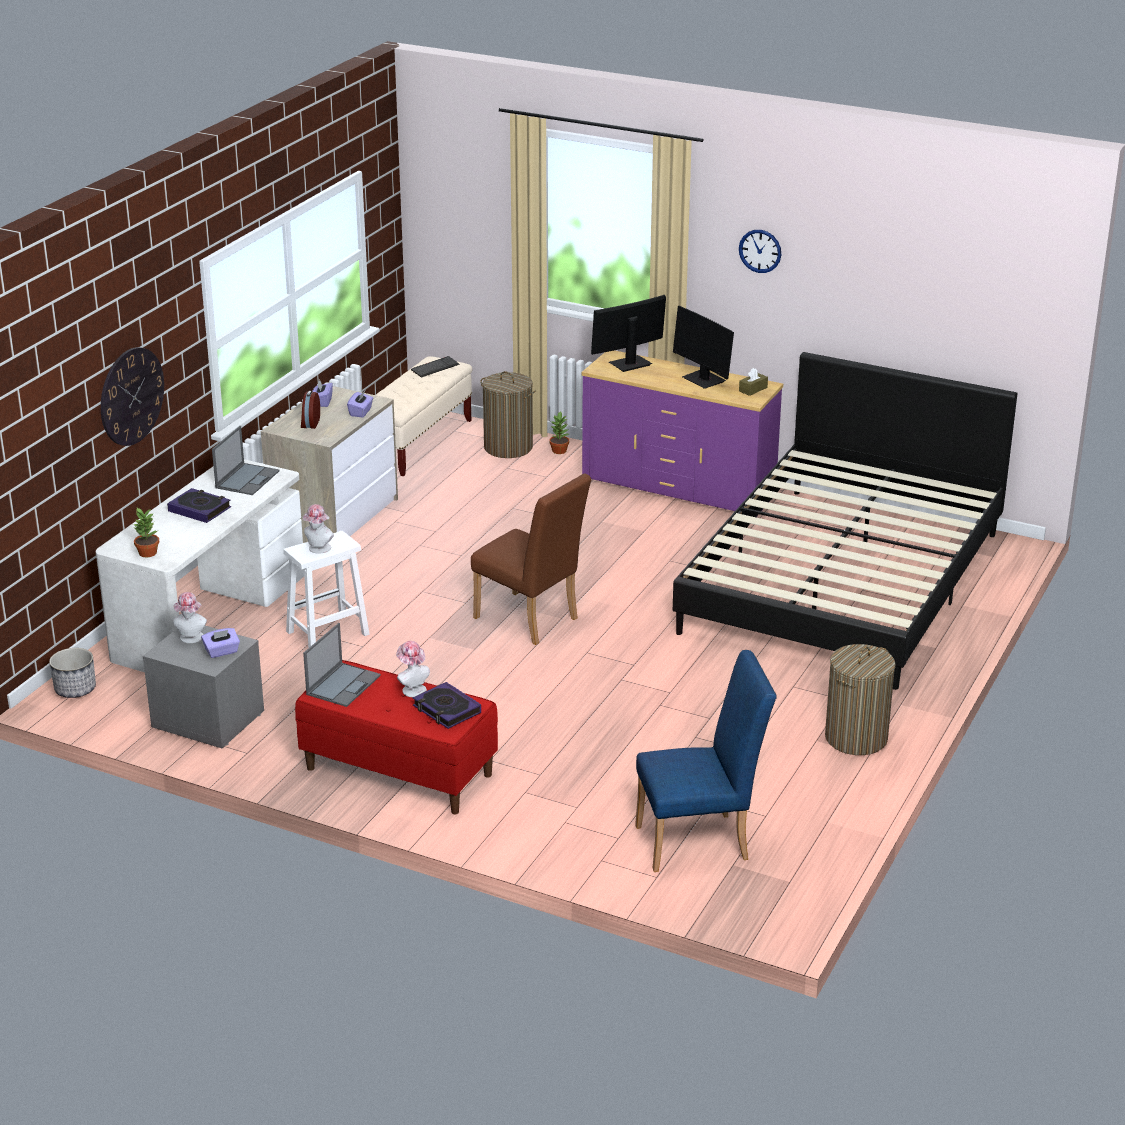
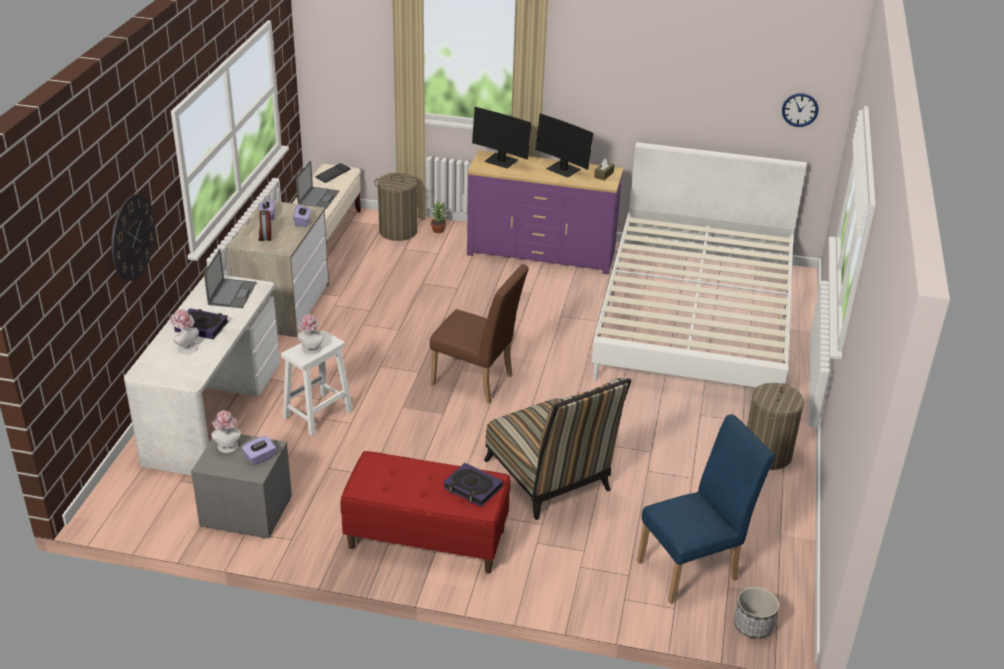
camera: 15 degrees left, 5 degrees up
(75, 689) = (118, 498): planter -> planter (753, 626)
(147, 553) = (171, 375): potted plant -> none
(343, 684) = (376, 475): laptop -> laptop (318, 198)
(412, 689) = (435, 471): hat -> hat (186, 347)
(572, 732) = (551, 480): none -> chair
(630, 364) = (501, 161): monitor -> monitor turned 105 degrees counterclockwise
(760, 251) = (601, 66): wall clock -> wall clock (800, 109)
(843, 581) = (696, 319): black bed -> white bed

